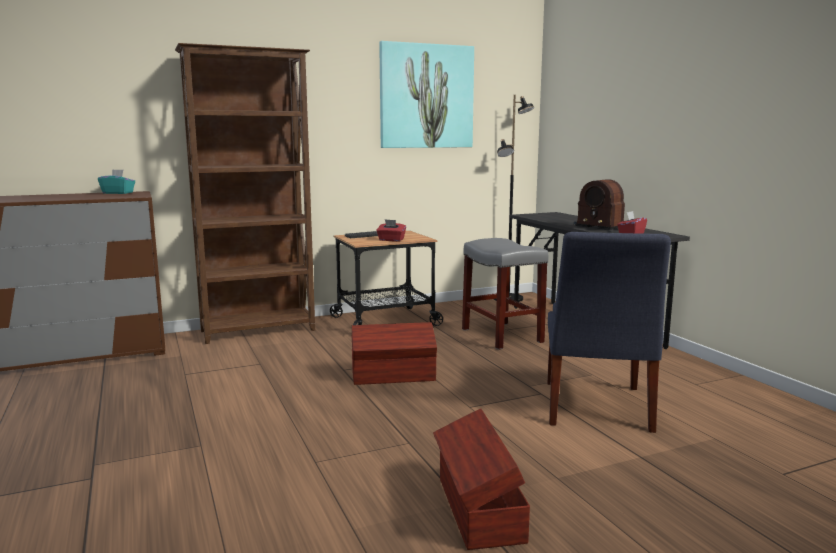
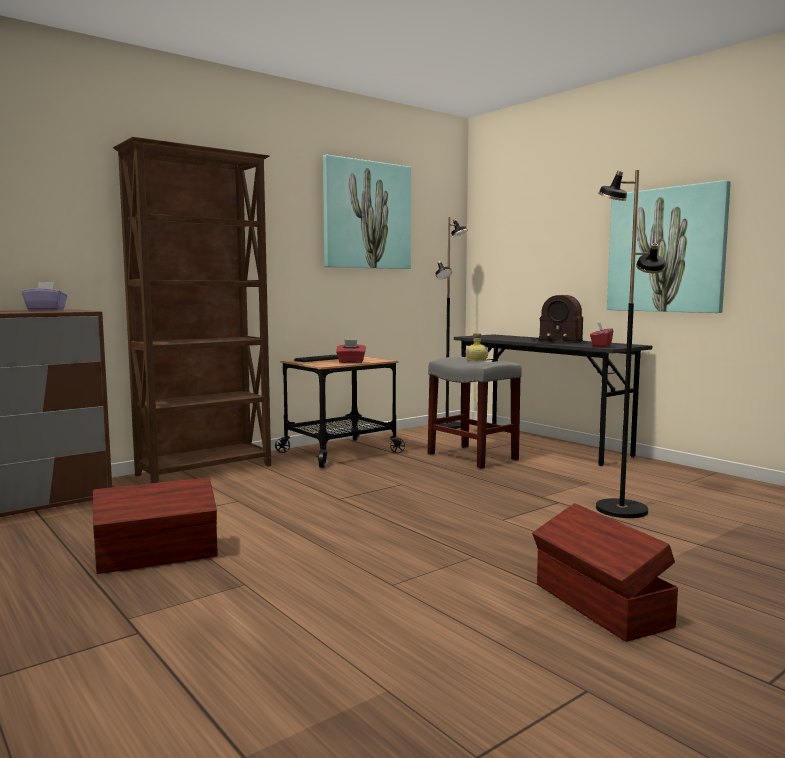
camera: 15 degrees left, 5 degrees down
(118, 193) = (46, 310): turquoise tissue box -> purple tissue box
(394, 376) = (399, 500): brown storage box -> brown storage box (158, 556)
(507, 243) = (476, 360): none -> bottle
(595, 408) = (620, 509): blue chair -> black floor lamp
(708, 137) = (666, 250): none -> picture

